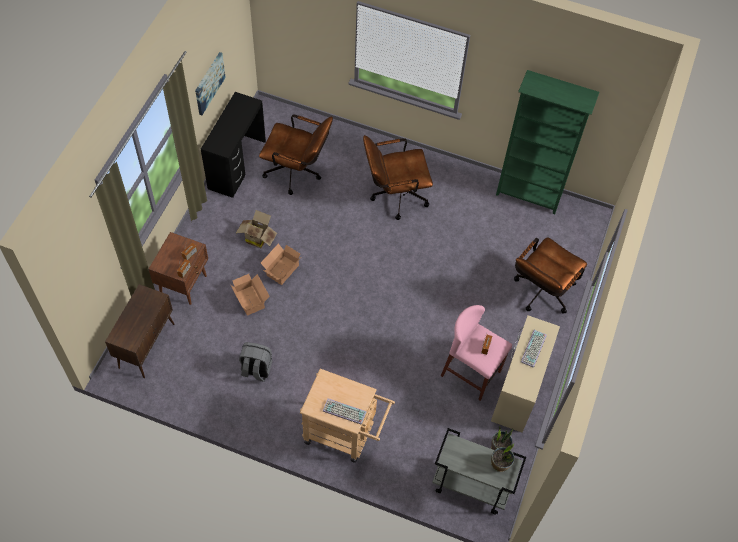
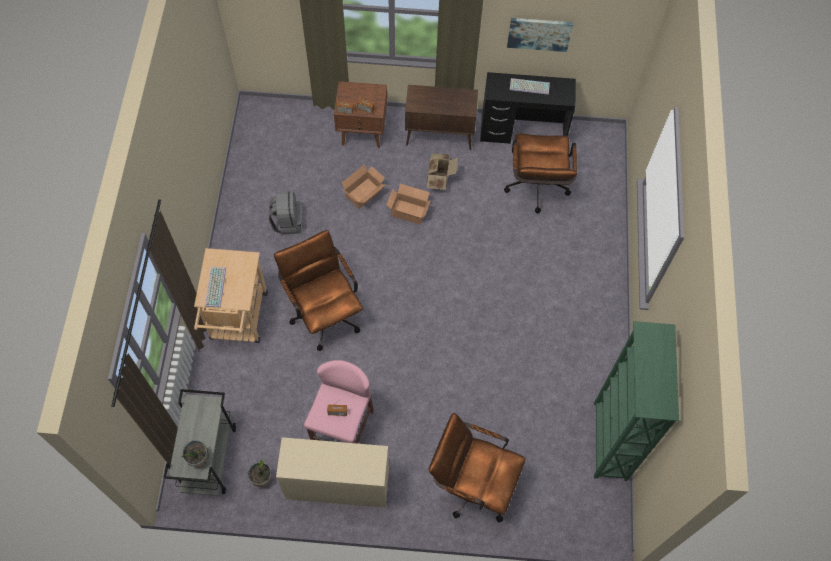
camera: 75 degrees right, 5 degrees up
(147, 345) = (286, 124): brown cabinet -> brown cabinet (440, 136)
(394, 196) = (546, 293): brown office chair -> brown office chair (324, 311)
(534, 349) = (344, 462): keyboard -> keyboard (529, 87)

